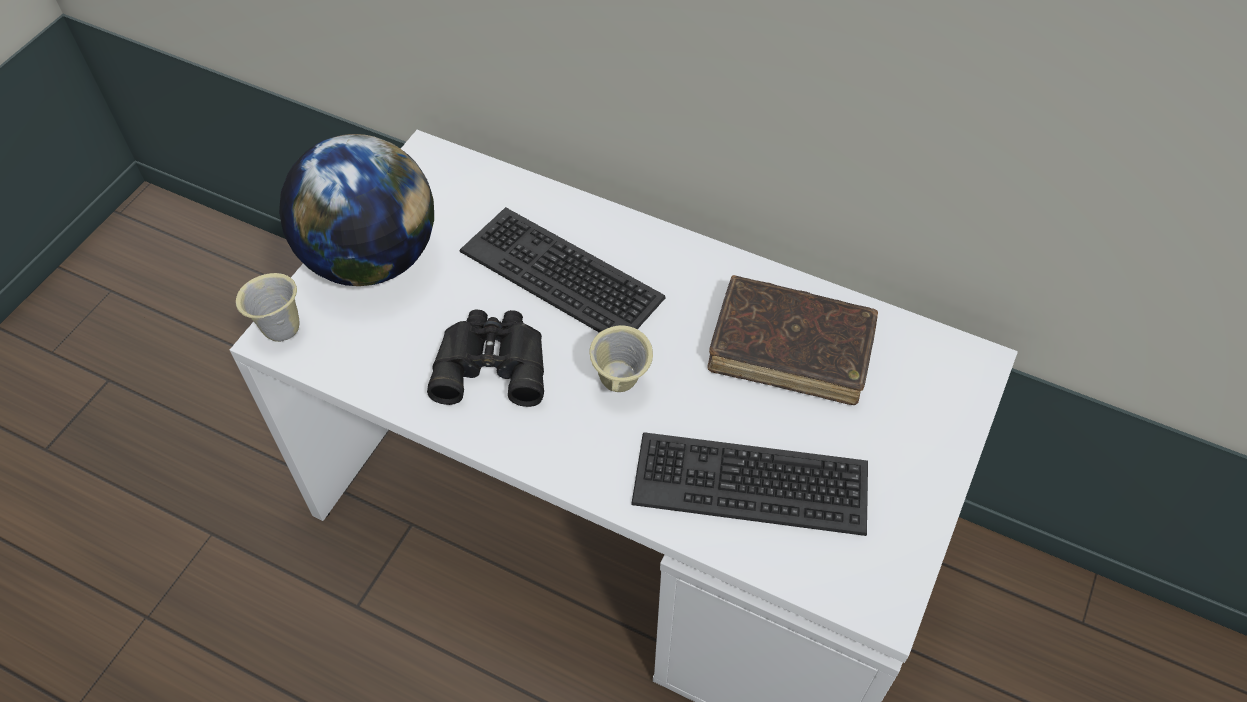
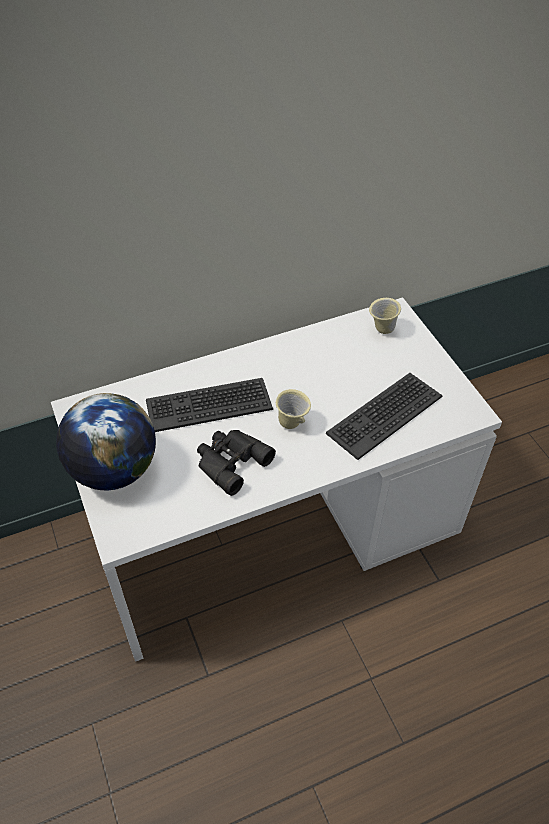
camera: 50 degrees left, 5 degrees down
(280, 328) = (114, 534): beige mug -> beige mug (381, 330)
(790, 349) = (333, 358): brown book -> none

